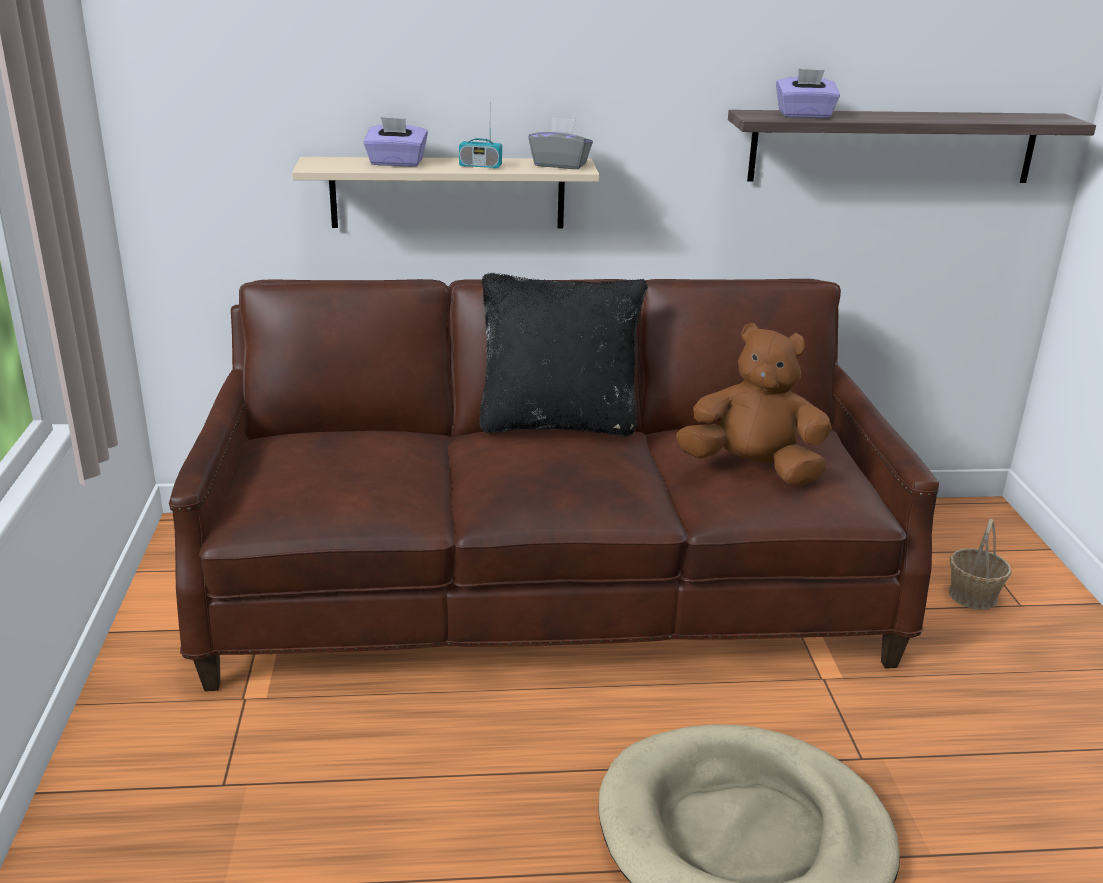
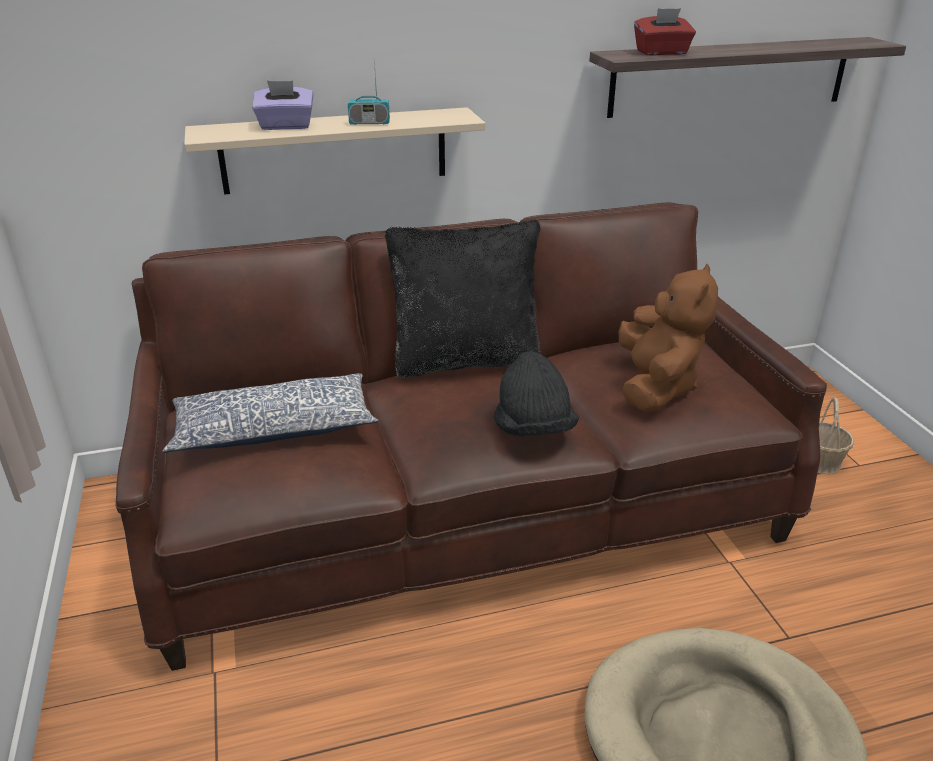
camera: 10 degrees left, 5 degrees up
(339, 462) = (273, 429): none -> pillow
(560, 165) = (444, 116): grey tissue box -> none
(601, 491) = (533, 429): none -> black hat
(752, 469) = (655, 387): brown plush toy -> brown plush toy turned 90 degrees clockwise
(804, 115) = (662, 53): purple tissue box -> red tissue box

